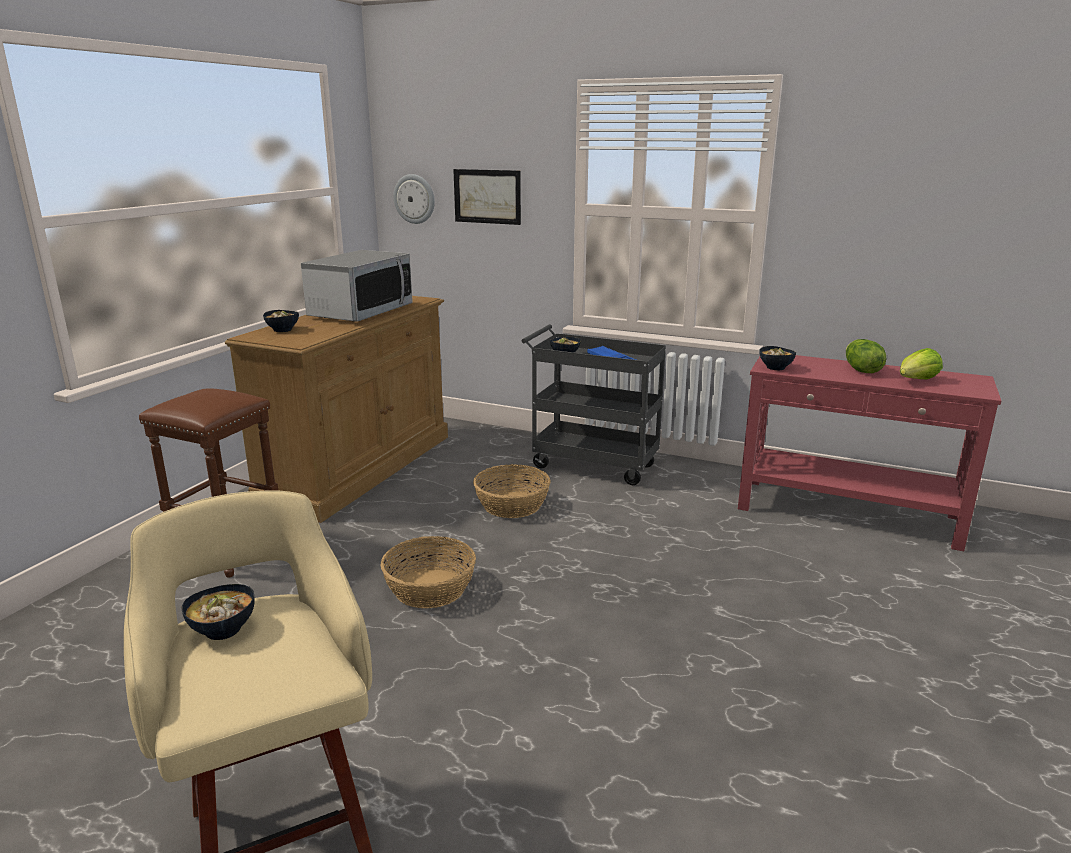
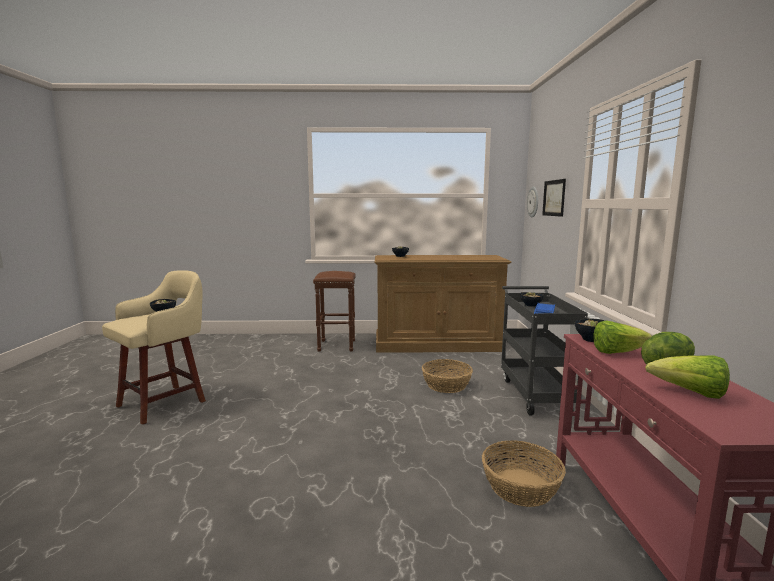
camera: 65 degrees right, 10 degrees down
(361, 312) = (451, 257): microwave -> none
(430, 588) = (339, 387): basket -> basket (521, 487)
(818, 371) = (617, 352): none -> lettuce

